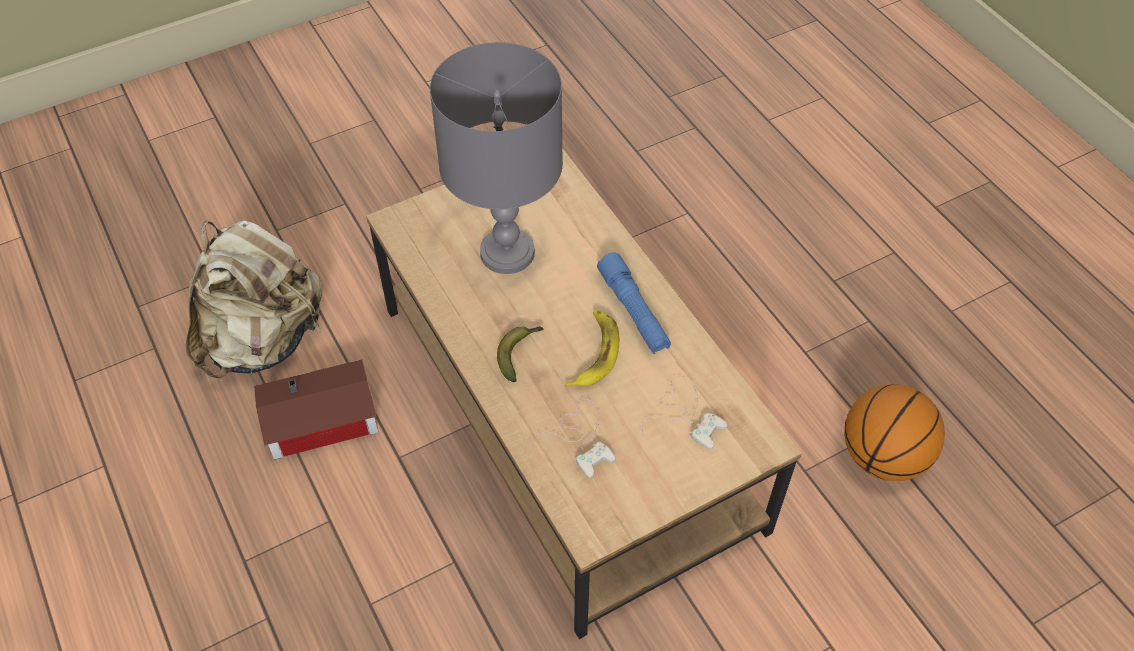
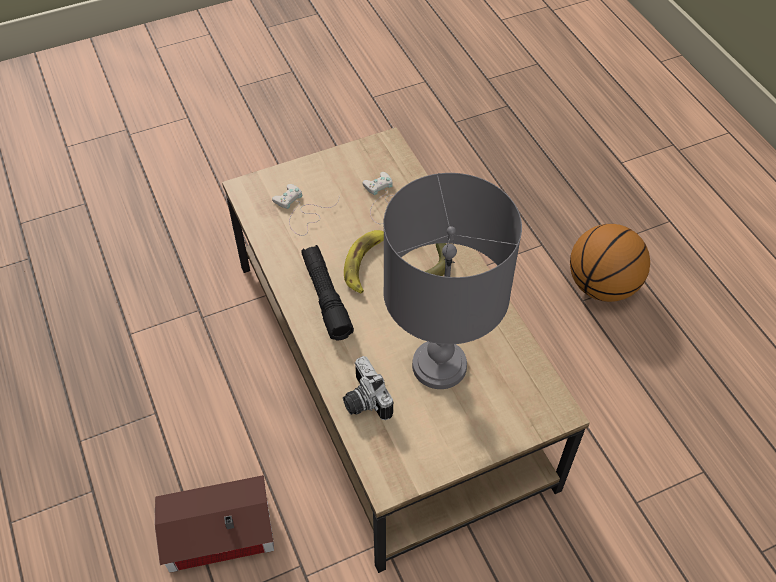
camera: 175 degrees left, 0 degrees up
(264, 339) = (681, 467): beige backpack -> none
(325, 422) = (602, 379): toy house -> toy house (215, 531)
(578, 217) = (363, 401): none -> camera
(633, 311) = (326, 297): blue flashlight -> black flashlight
(882, 456) = (131, 315): basketball -> basketball (602, 286)

